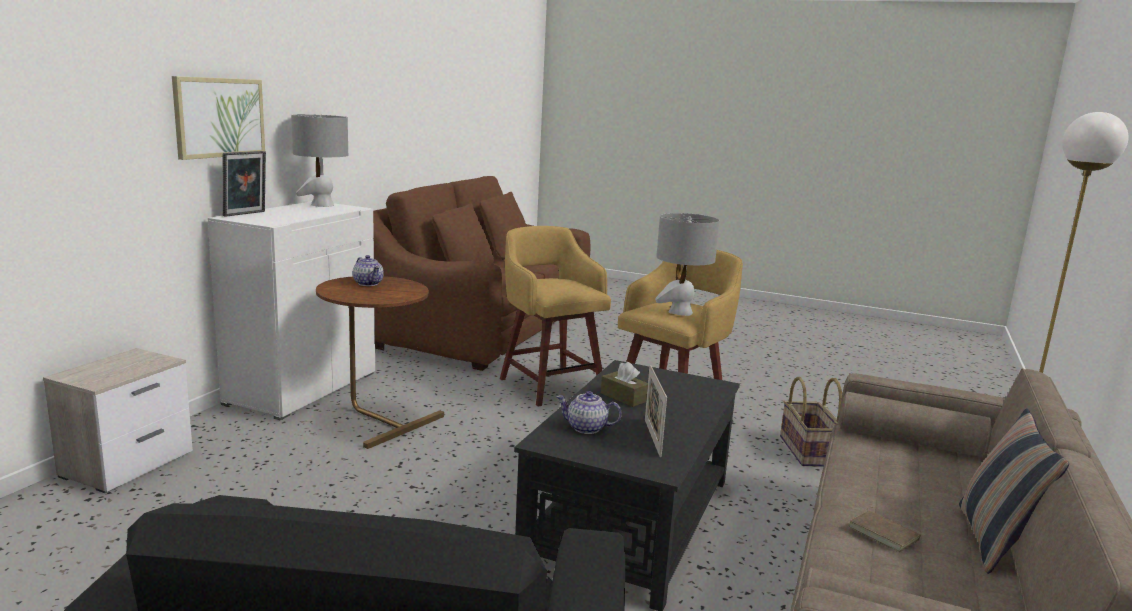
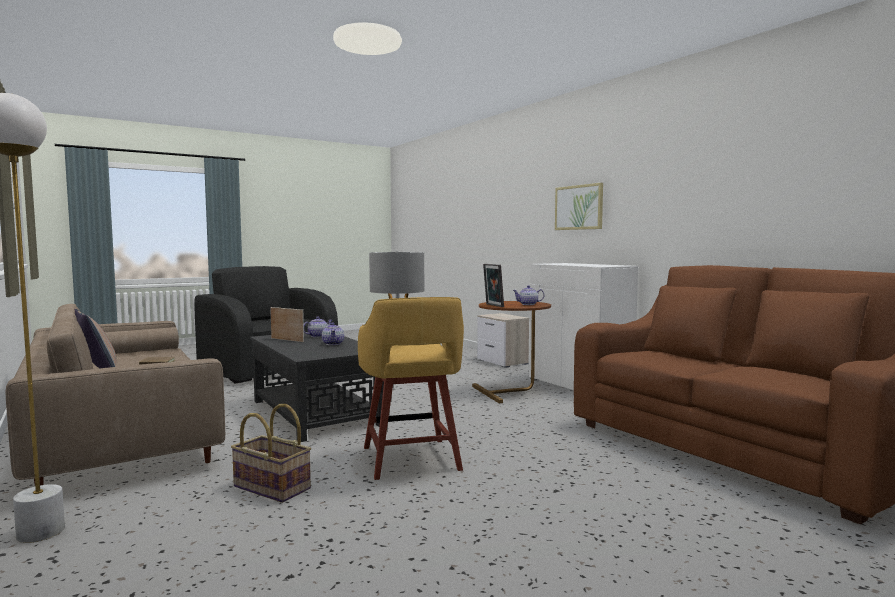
camera: 125 degrees right, 10 degrees down
(246, 214) = (575, 263): picture frame -> picture frame (493, 305)
(322, 205) = (613, 265): grey table lamp -> none
(550, 384) = (532, 439): yellow stool -> none
(624, 397) = (333, 344): brown tissue box -> teapot

